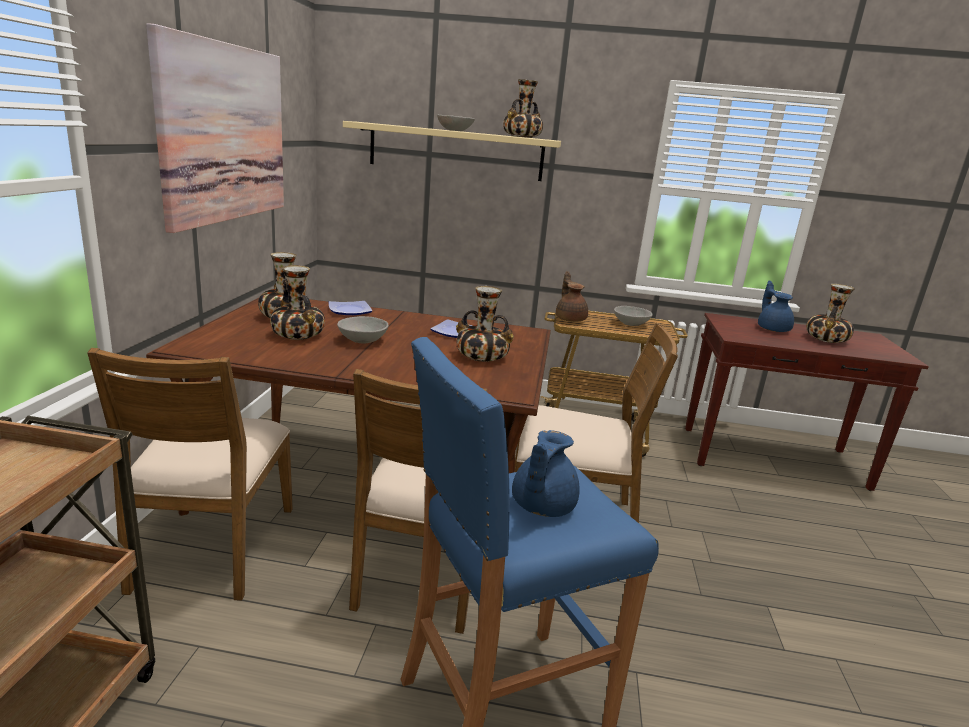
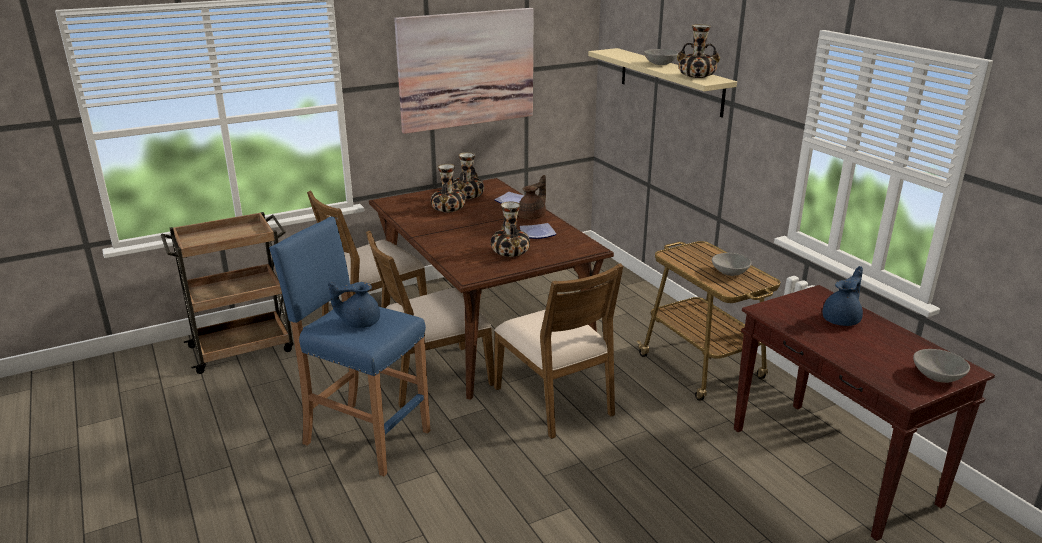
camera: 55 degrees right, 5 degrees up
(363, 340) = (472, 222): grey bowl -> grey bowl (937, 377)
(570, 319) = (681, 252): brown teapot -> brown teapot (533, 216)
(826, 339) = (875, 348): vase -> none

